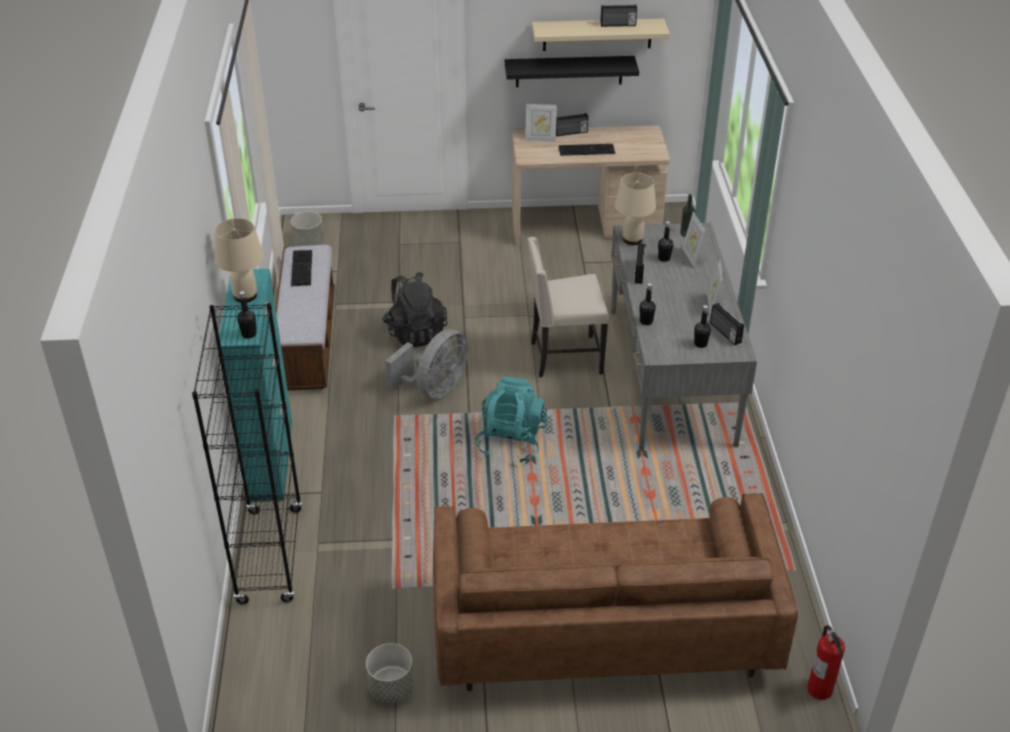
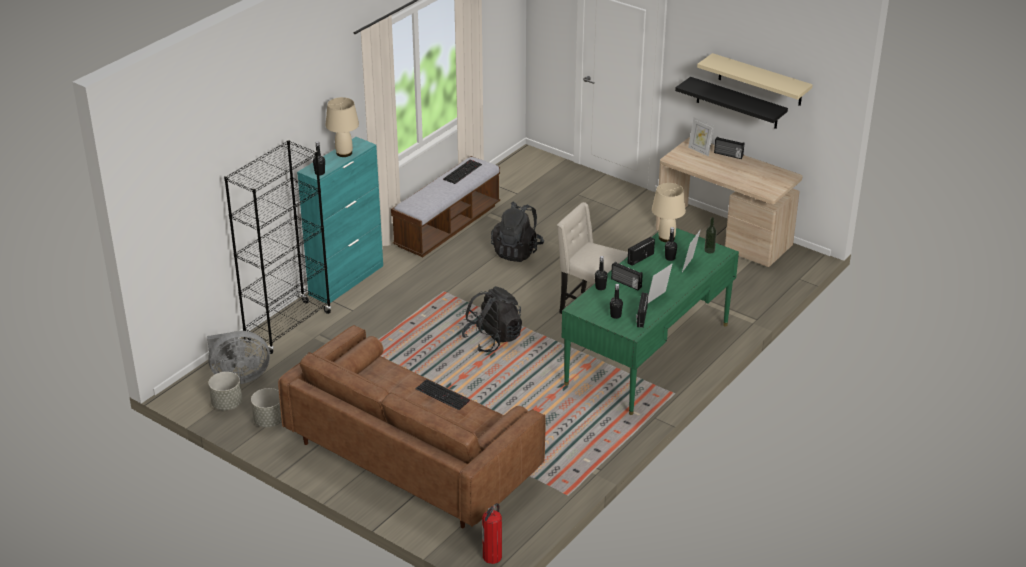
camera: 40 degrees right, 5 degrees down
(309, 244) = (520, 169): grey planter -> grey planter (227, 404)
(434, 389) = (486, 288): grey fan -> grey fan (239, 377)
(511, 441) = (493, 339): turquoise backpack -> black backpack
(587, 149) = (723, 170): keyboard -> keyboard (443, 394)
(618, 25) = (769, 76): radio -> radio (626, 283)
(670, 375) = (648, 354): grey desk -> green desk

